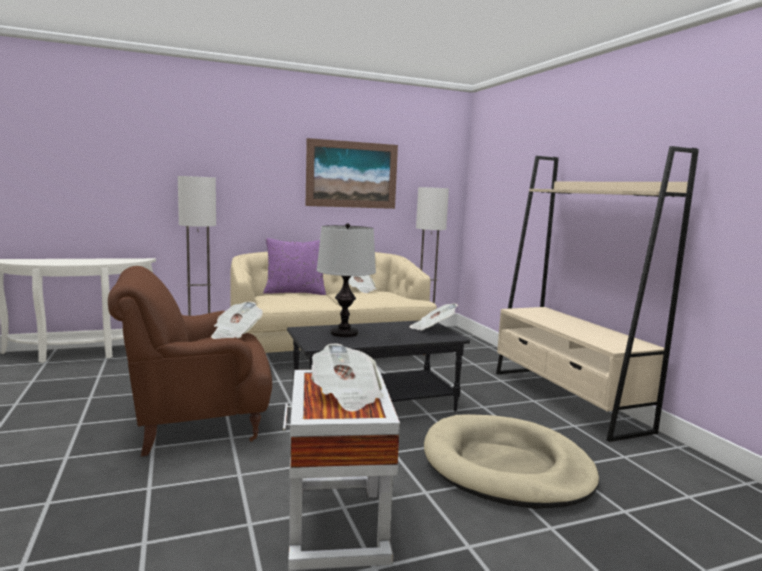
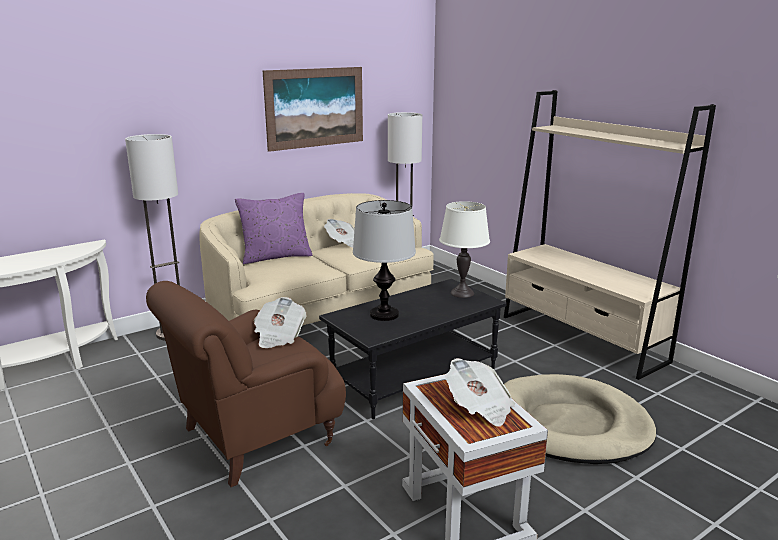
camera: 15 degrees left, 10 degrees up
(432, 329) = (462, 293): newspaper -> white table lamp

